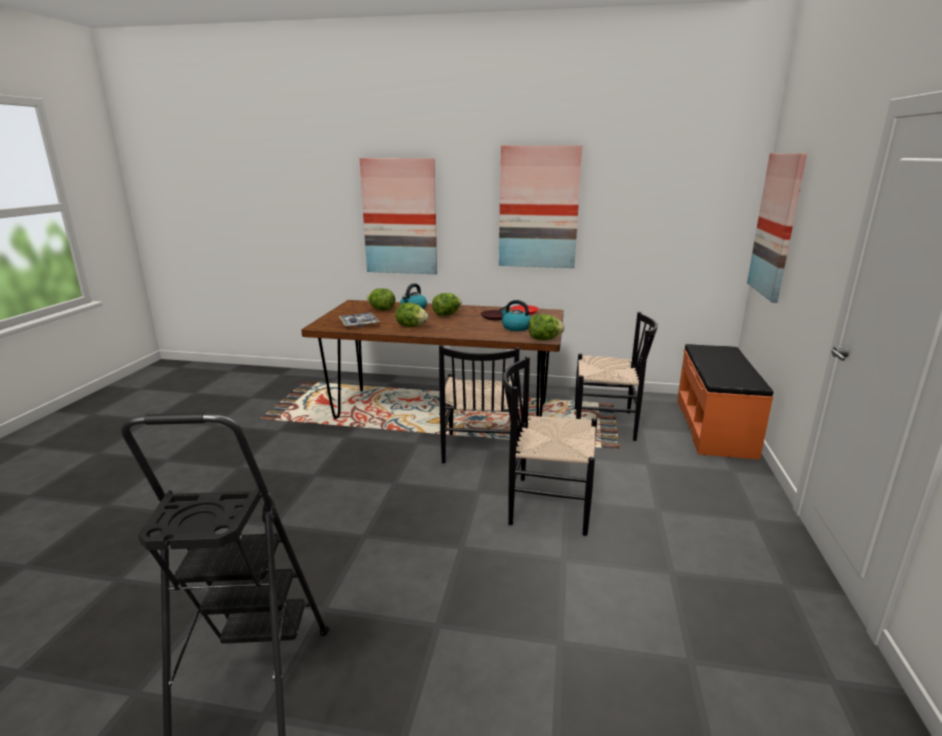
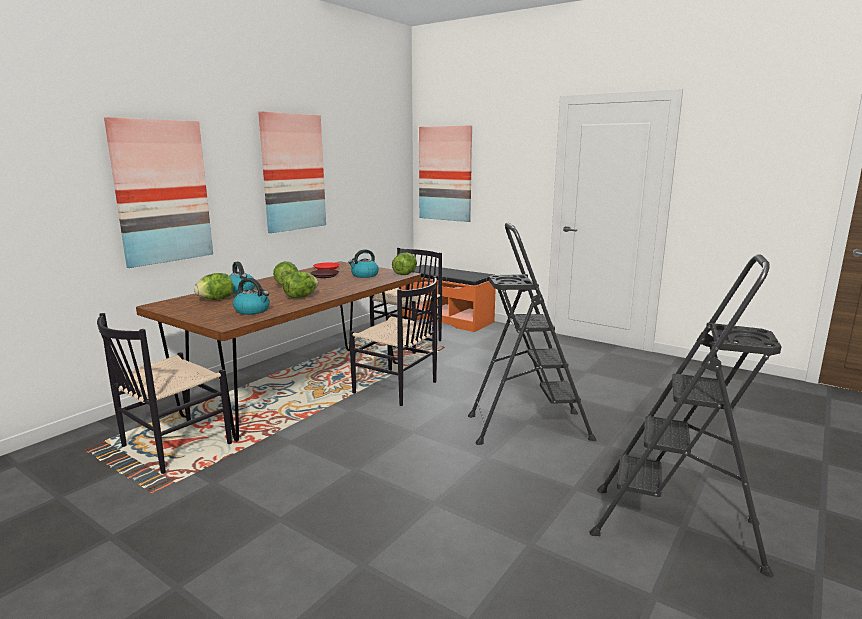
camera: 65 degrees left, 5 degrees down
(359, 324) = (253, 310): tray -> kettle
(448, 549) = (527, 427): none -> step ladder
(546, 504) = (495, 384): black chair -> black chair (172, 447)

